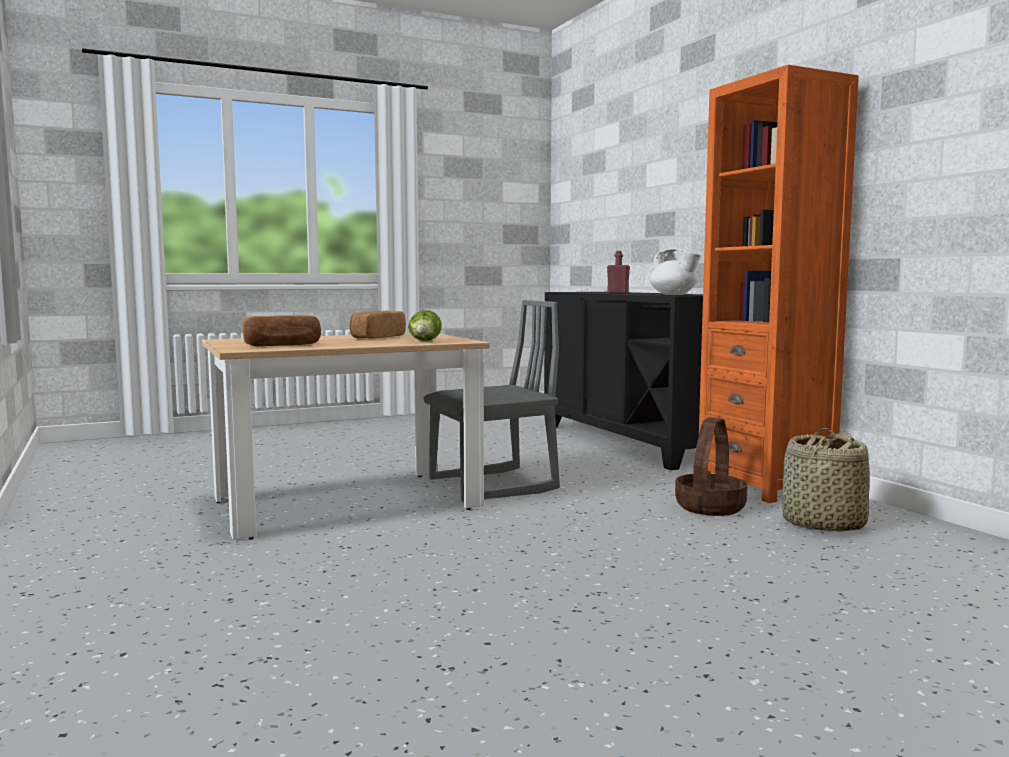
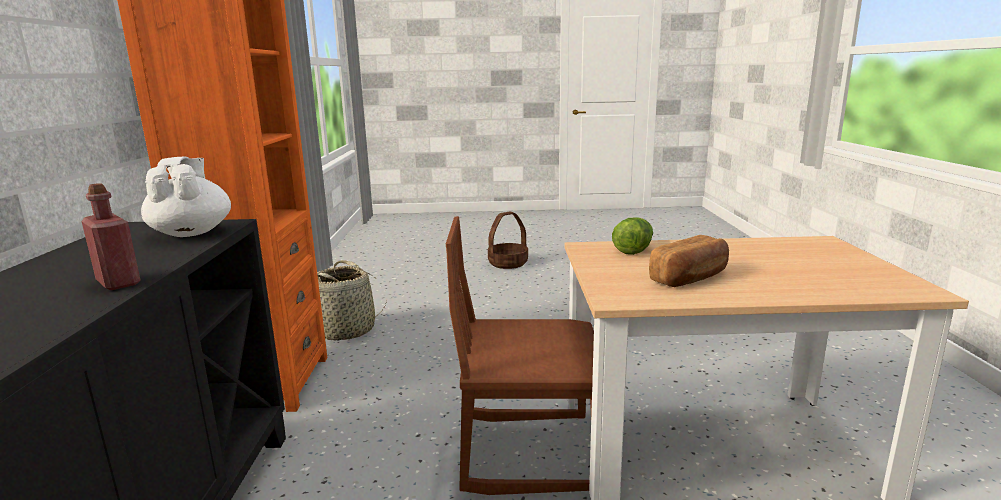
camera: 155 degrees left, 10 degrees up
(282, 345) = (794, 252): bread -> none
(493, 485) = (528, 450): grey chair -> brown chair
(709, 507) = (379, 362): basket -> basket (508, 263)

